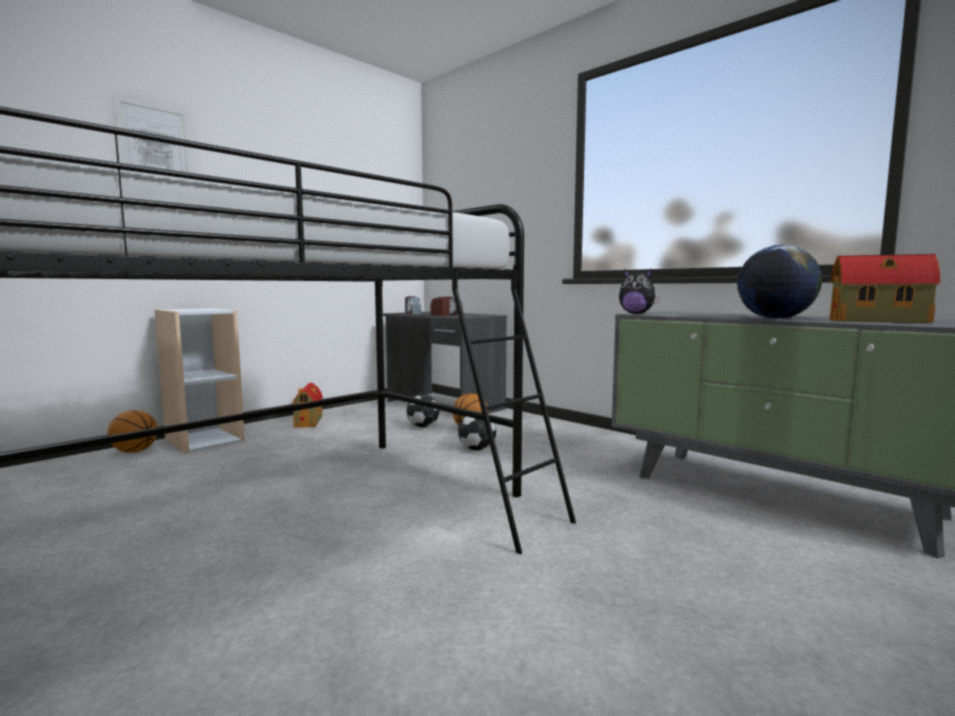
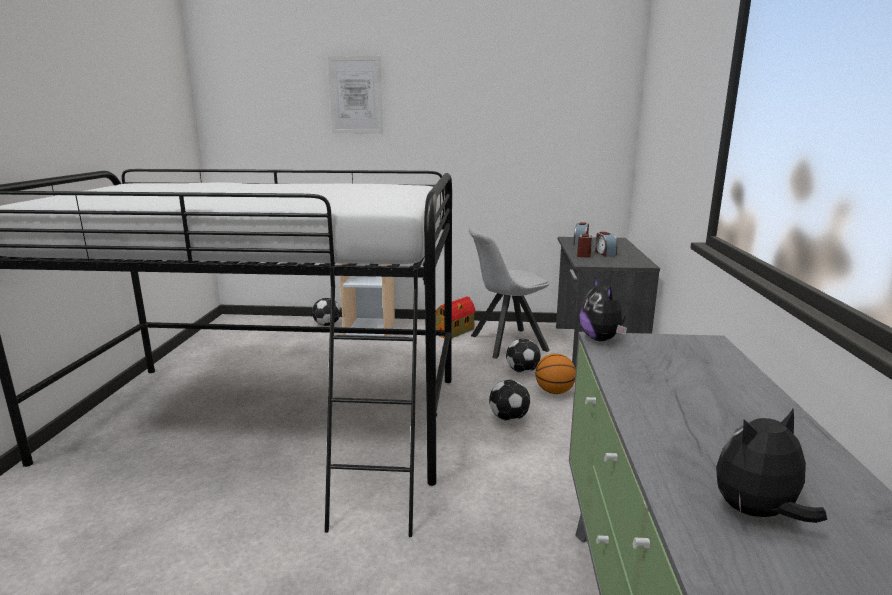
camera: 50 degrees right, 10 degrees up
(135, 451) = (327, 324): basketball -> football
(372, 417) = (506, 343): none -> grey chair
(775, 319) = (651, 426): globe -> none
(880, 321) = (757, 513): toy house -> plush toy

